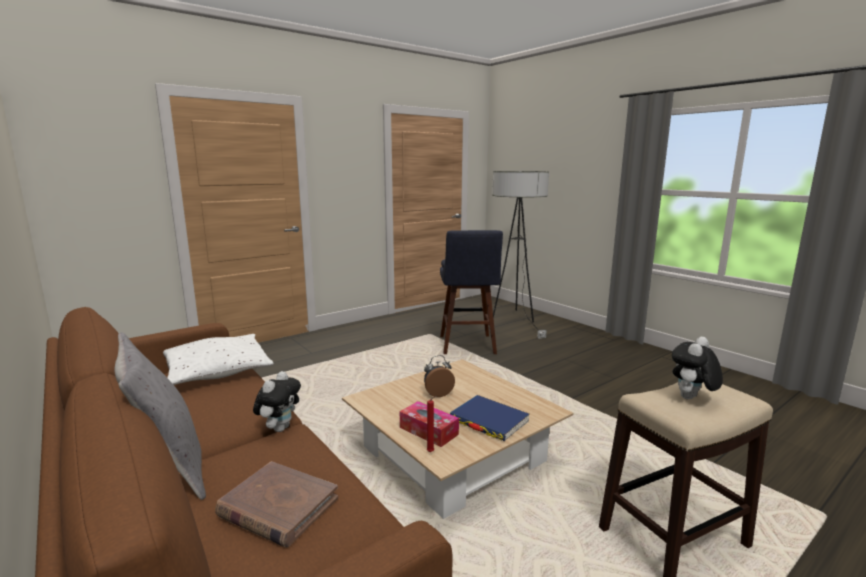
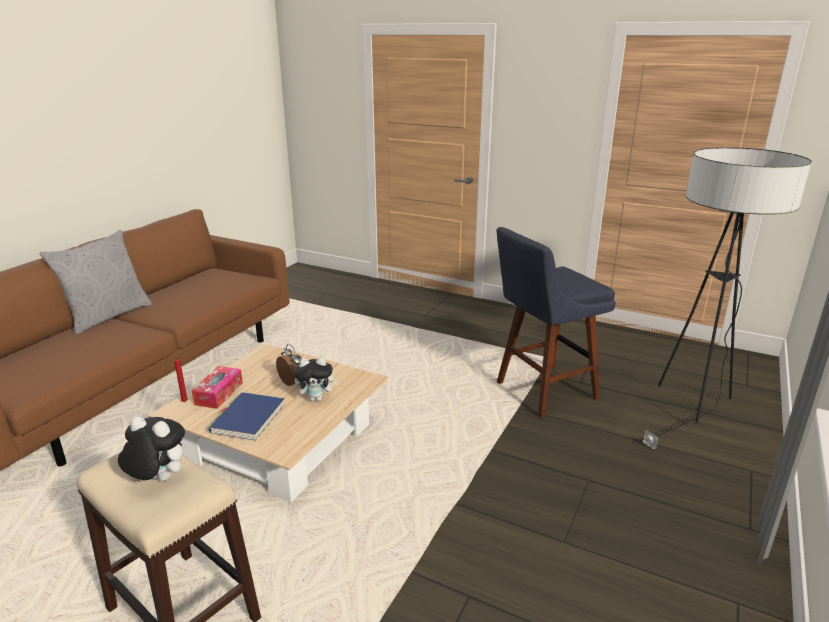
camera: 65 degrees right, 10 degrees up
(216, 370) = (240, 282): white pillow -> none
(278, 507) = (62, 354): brown book -> none
(280, 428) = (160, 328): plush toy -> plush toy (317, 398)

